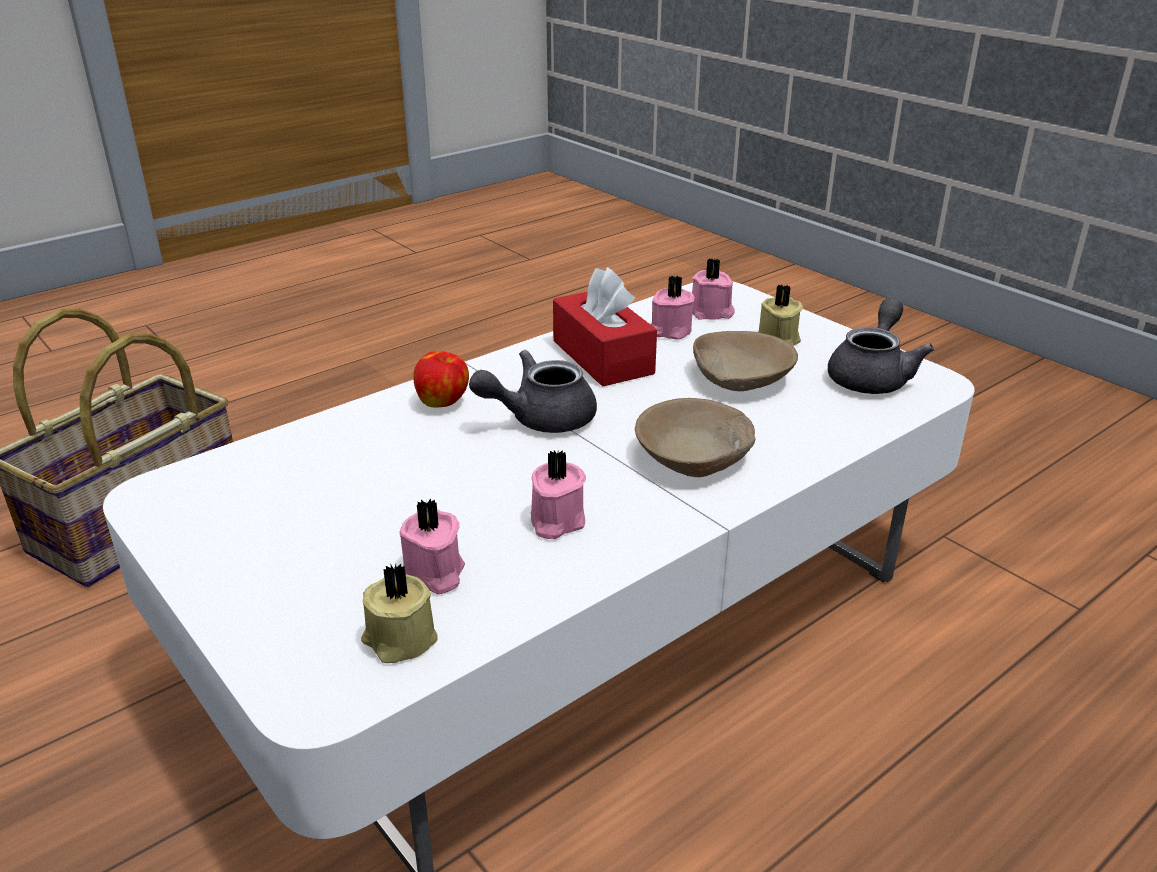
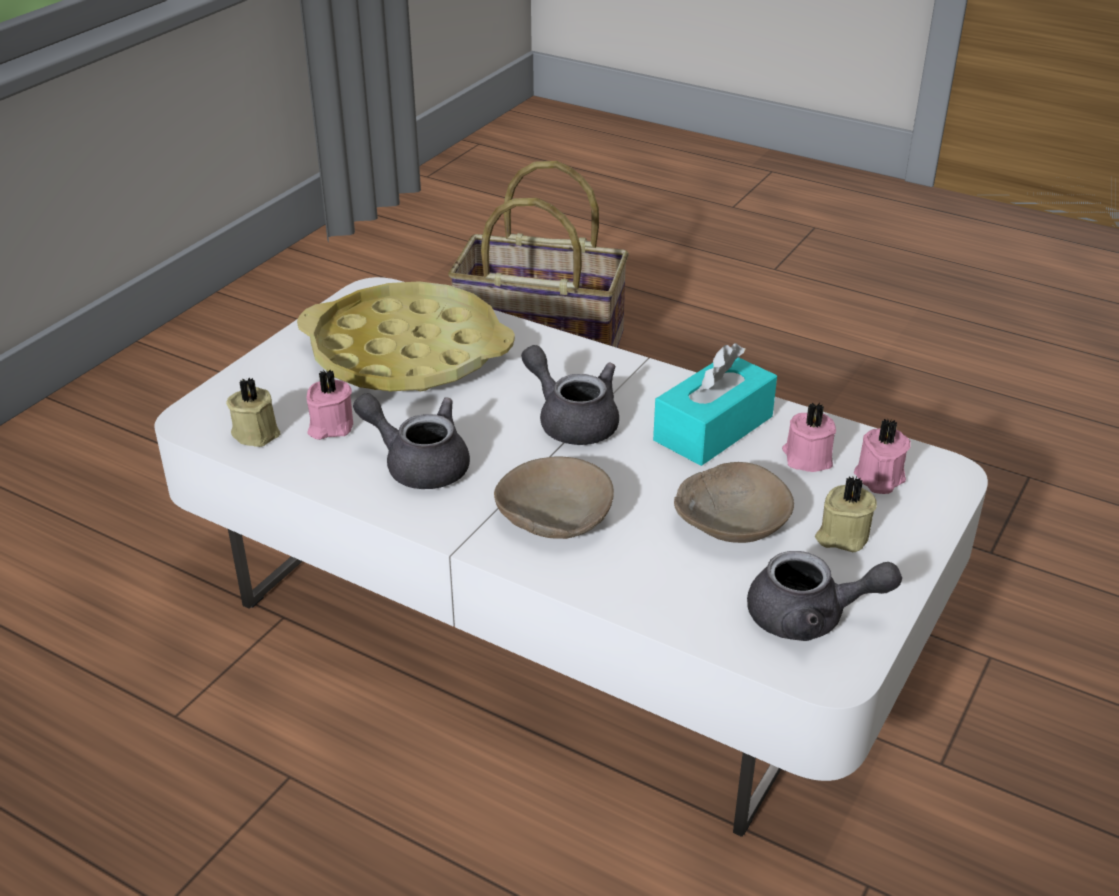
camera: 70 degrees right, 5 degrees up
(321, 493) = (407, 353): none -> yellow tray
(443, 402) = (568, 366): apple -> none
(555, 521) = (418, 464): pink candle -> grey teapot
(602, 357) = (713, 428): red tissue box -> turquoise tissue box

